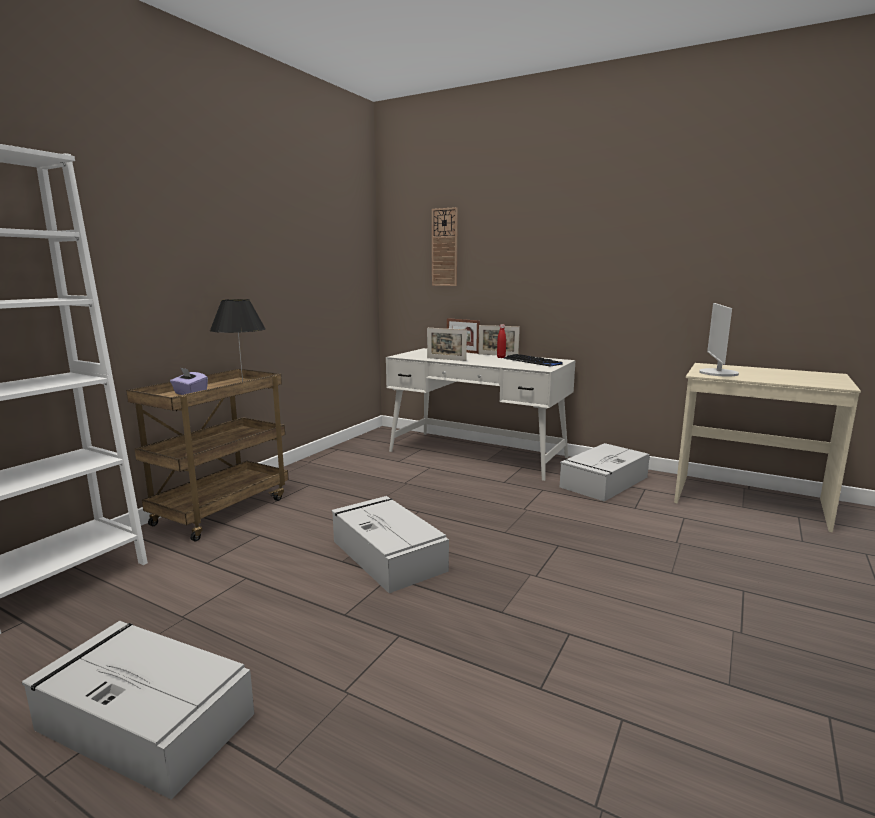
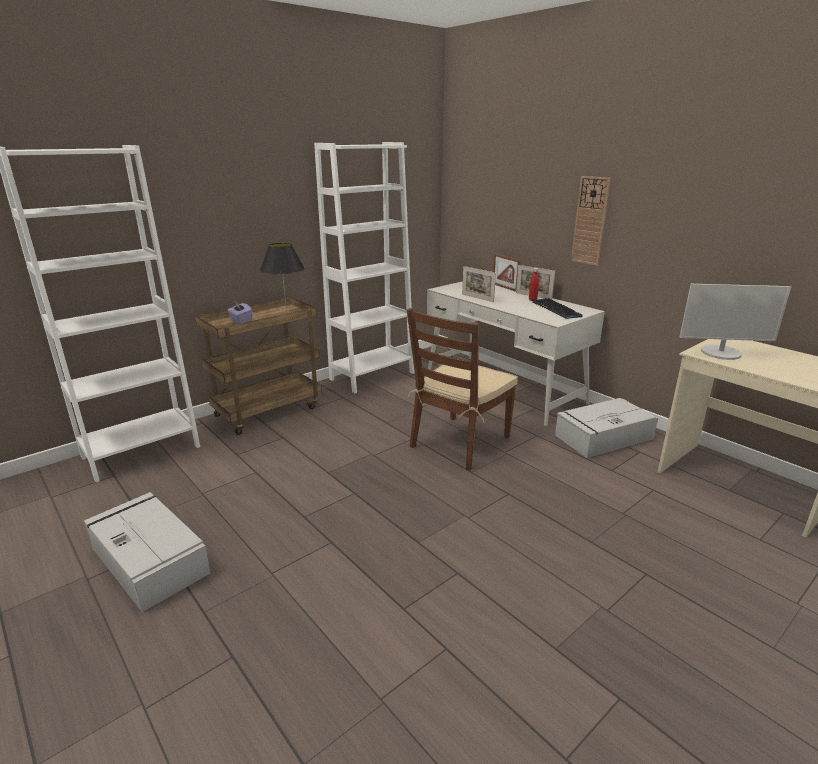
camera: 20 degrees right, 10 degrees up
(330, 461) = (372, 376): none -> white bookcase
(387, 554) = (363, 473): grey storage box -> none
(444, 247) = (497, 183): wall clock -> wall clock (590, 221)
(471, 507) = (459, 442): none -> brown chair
(718, 373) = (721, 353): monitor -> monitor turned 120 degrees counterclockwise

